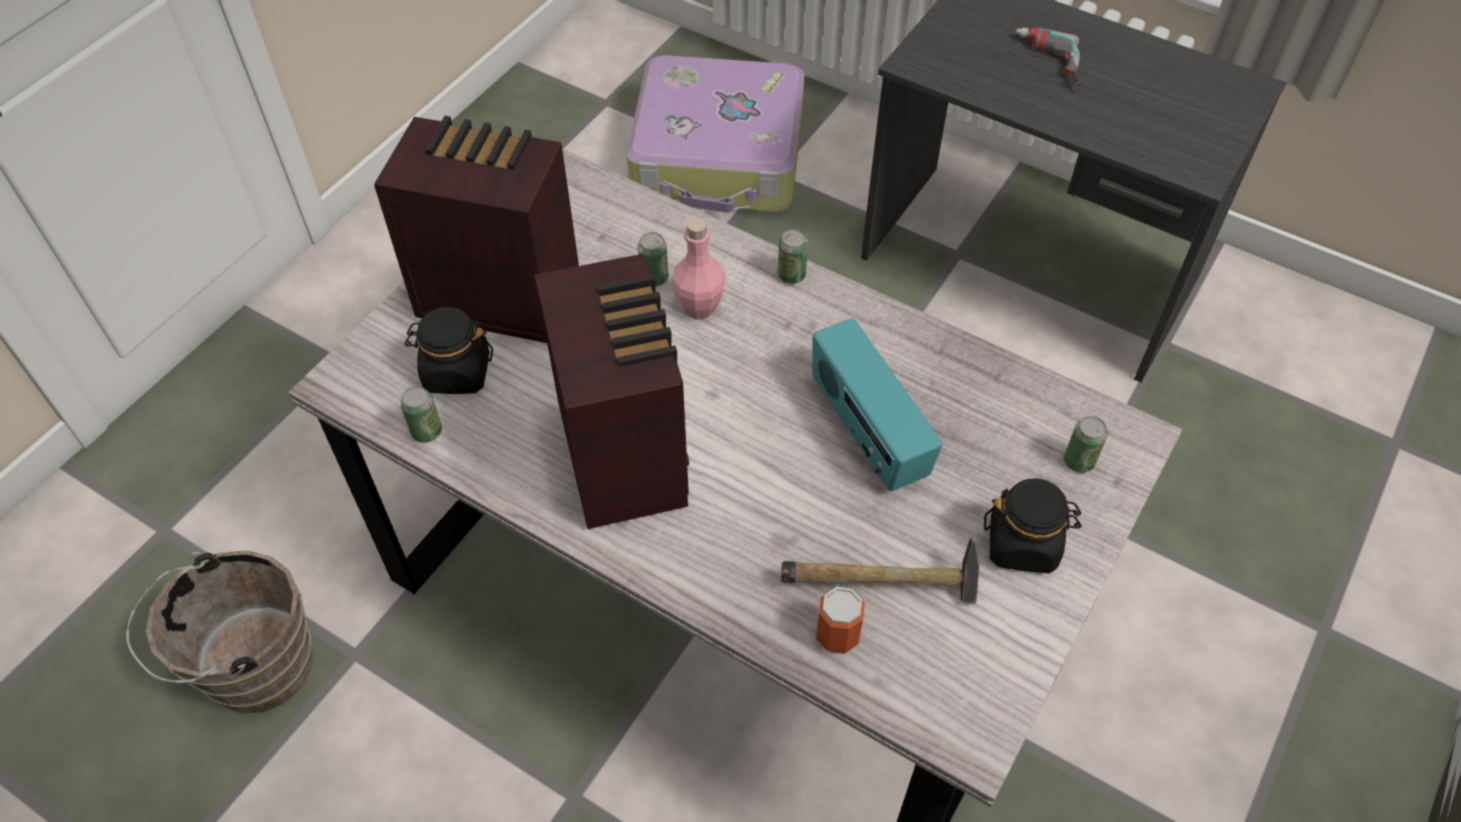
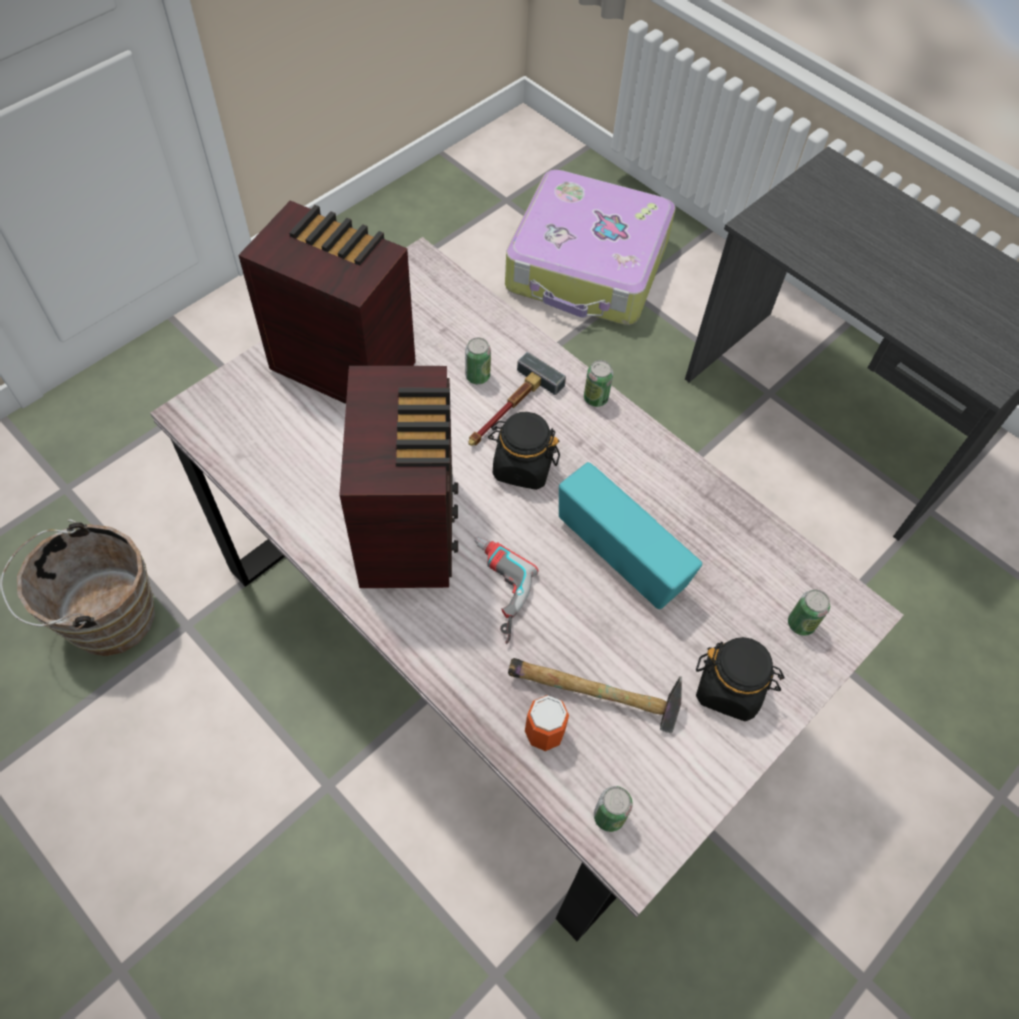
camera: 10 degrees right, 5 degrees up
(426, 432) = (251, 472): can -> can (609, 816)
(456, 372) = (290, 425): black jar -> black jar (522, 466)
(699, 307) = (508, 410): pink bottle -> hammer
(867, 432) = (621, 554): radio -> radio turned 150 degrees clockwise
(1046, 64) = (876, 248): power drill -> power drill (492, 590)

